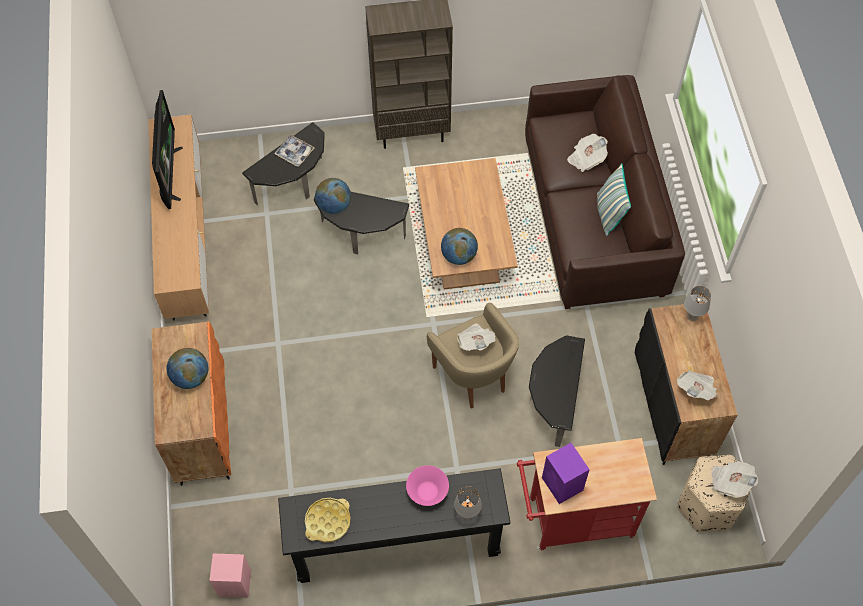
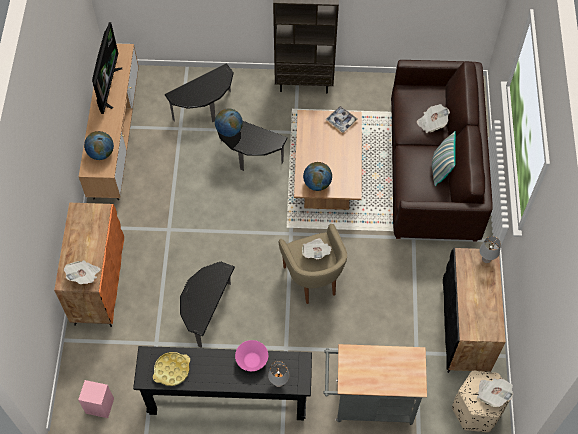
camera: 10 degrees right, 0 degrees up
(191, 377) = (91, 244): globe -> globe (101, 153)
(294, 153) = (207, 85): tray -> tray (341, 121)
(552, 402) = (371, 309): side table -> side table (206, 312)
(563, 485) = (356, 373): purple speaker -> none
(573, 519) = (368, 402): red cart -> grey cart
(696, 389) = (477, 317): newspaper -> newspaper (84, 276)

